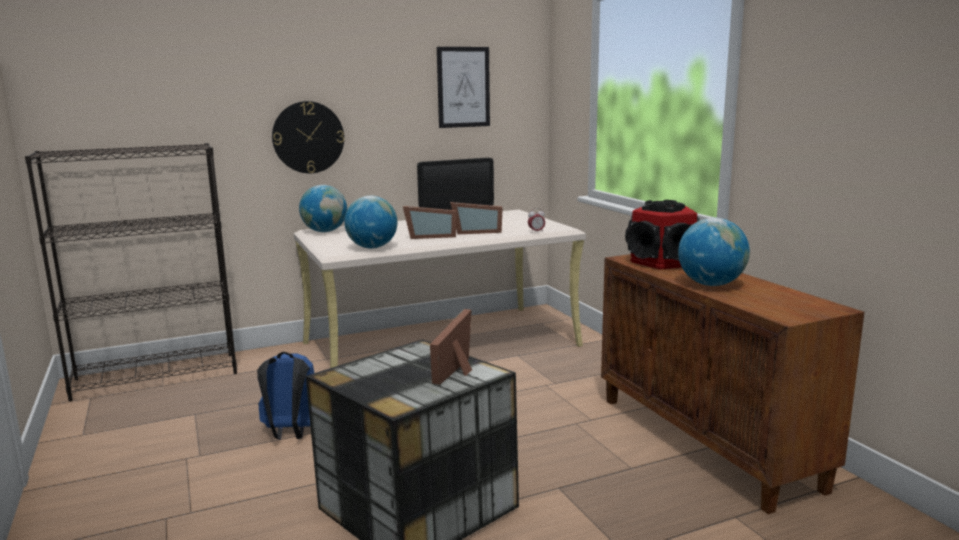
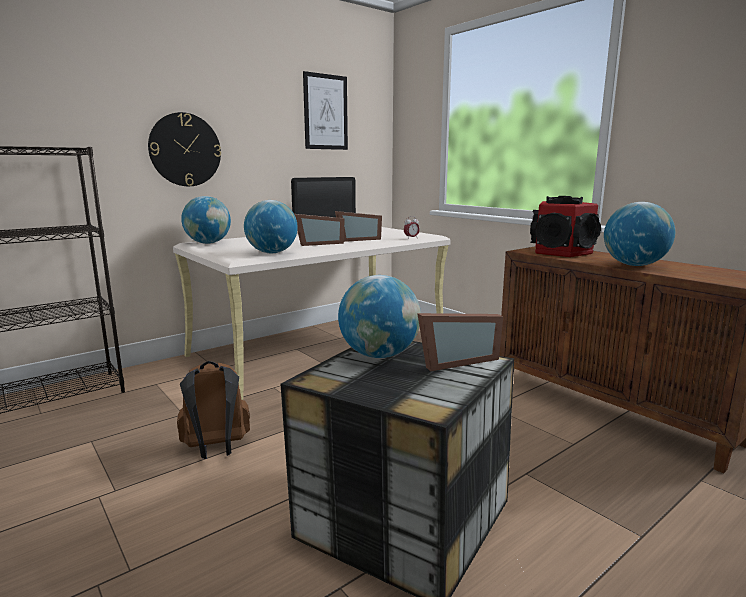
camera: 15 degrees left, 0 degrees up
(292, 433) = (216, 449): blue backpack -> brown backpack
(403, 359) = (379, 355): none -> globe
(459, 370) = (454, 361): picture frame -> picture frame turned 120 degrees counterclockwise

